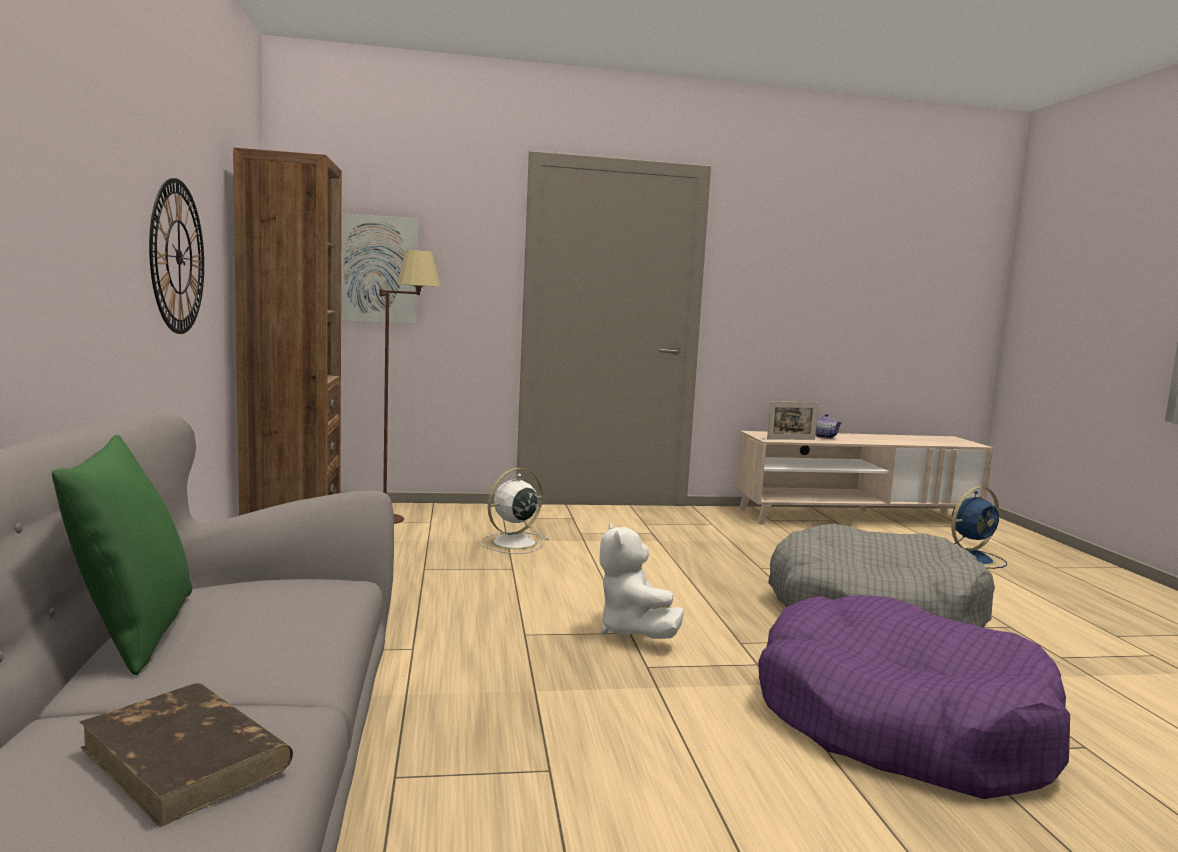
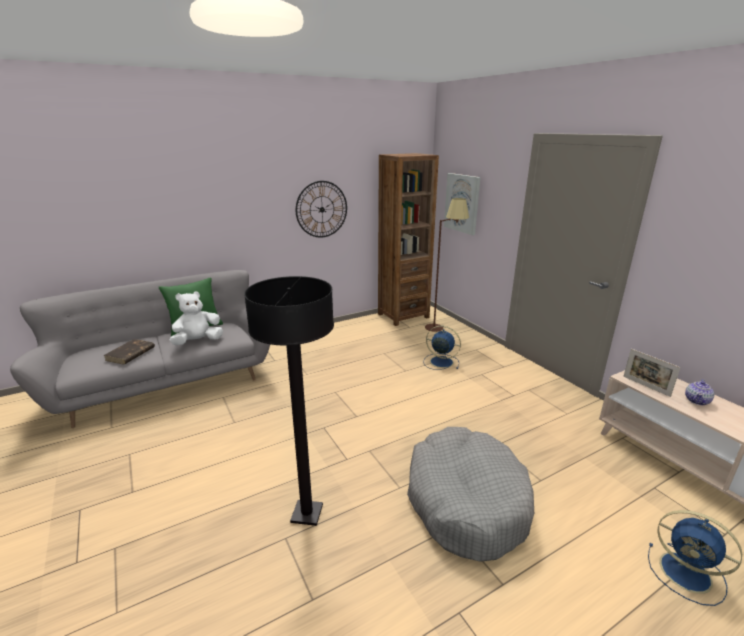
camera: 70 degrees right, 15 degrees up
(512, 543) = (440, 362): white fan -> blue fan
(633, 631) = (358, 417): white plush toy -> white plush toy (198, 341)
(900, 723) = (307, 514): purple dog bed -> black floor lamp

